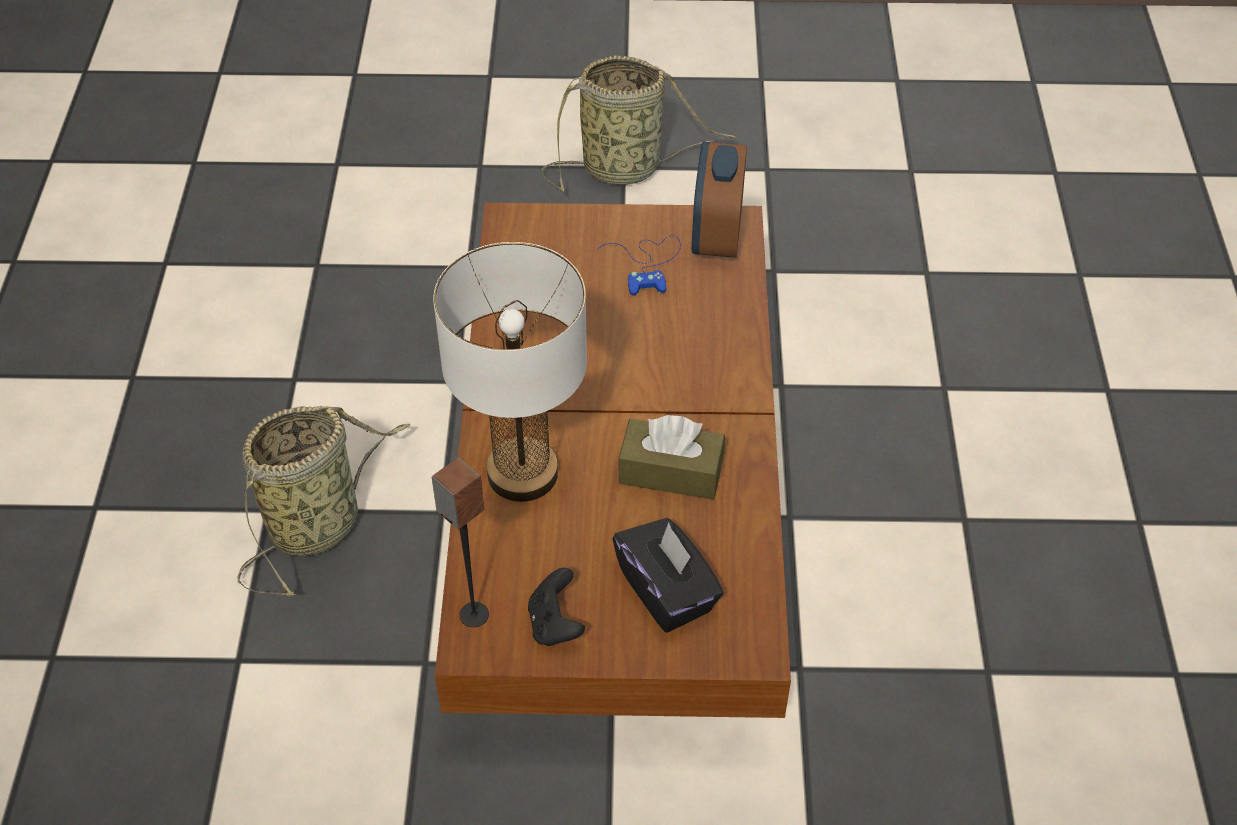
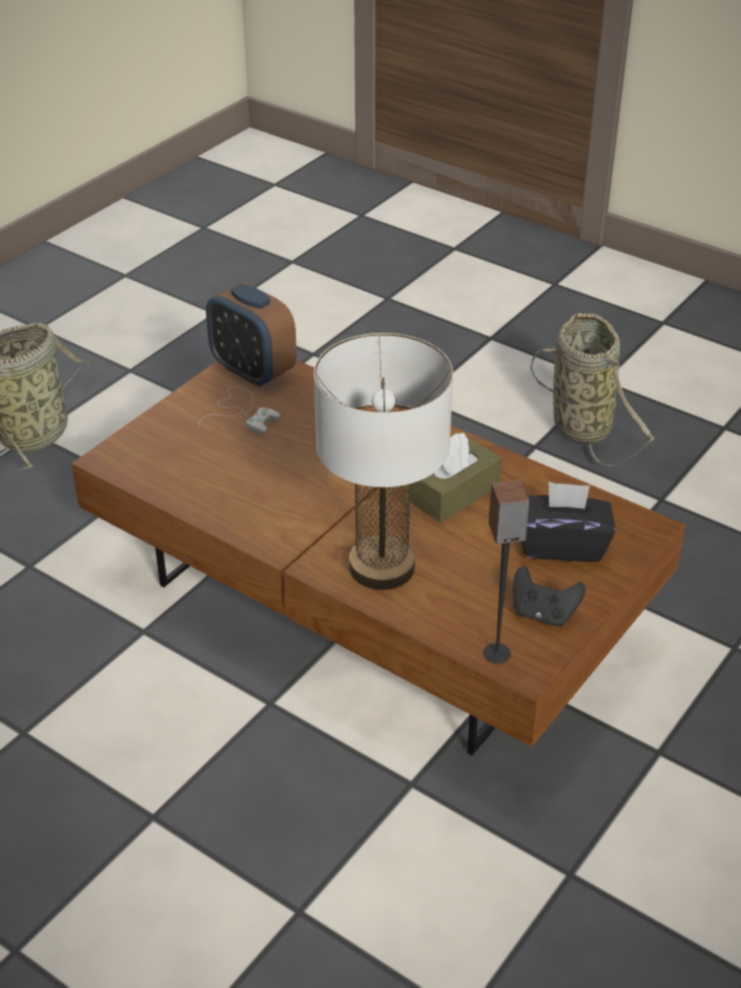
camera: 55 degrees left, 10 degrees down
(319, 523) = (203, 787): basket -> basket (579, 424)
(648, 264) = (241, 413): blue game controller -> white game controller

